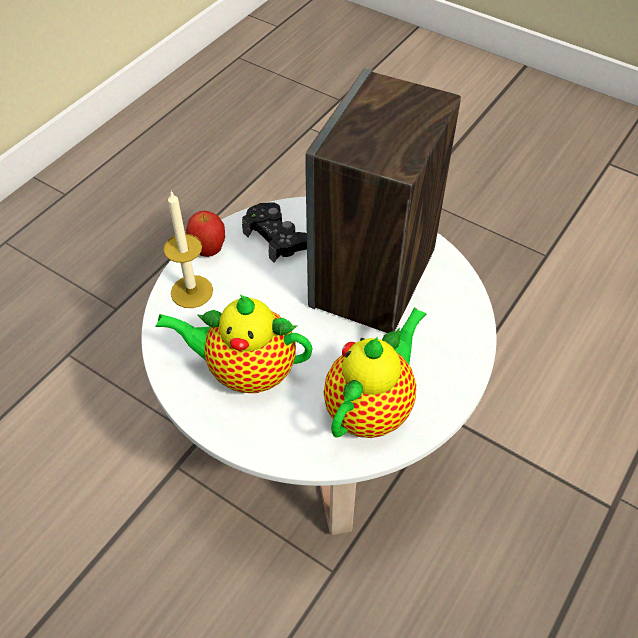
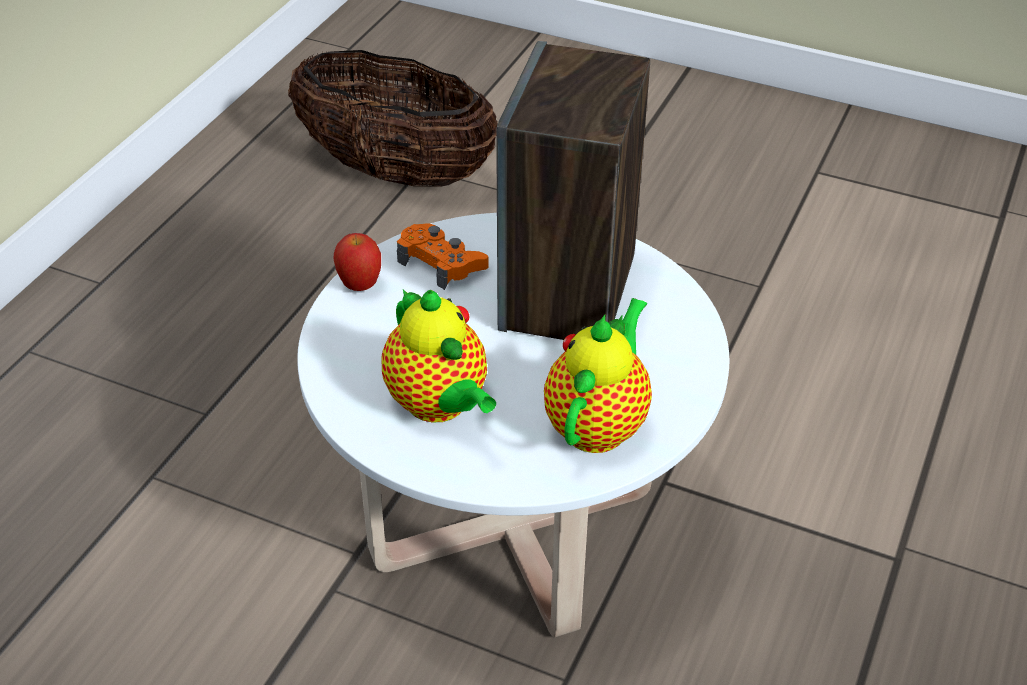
camera: 10 degrees left, 10 degrees down
(191, 291) = (351, 331): candle -> none
(246, 371) = (440, 405): teapot -> teapot turned 120 degrees counterclockwise
(277, 238) = (441, 263): black game controller -> orange game controller
(291, 129) = (396, 172): none -> basket

